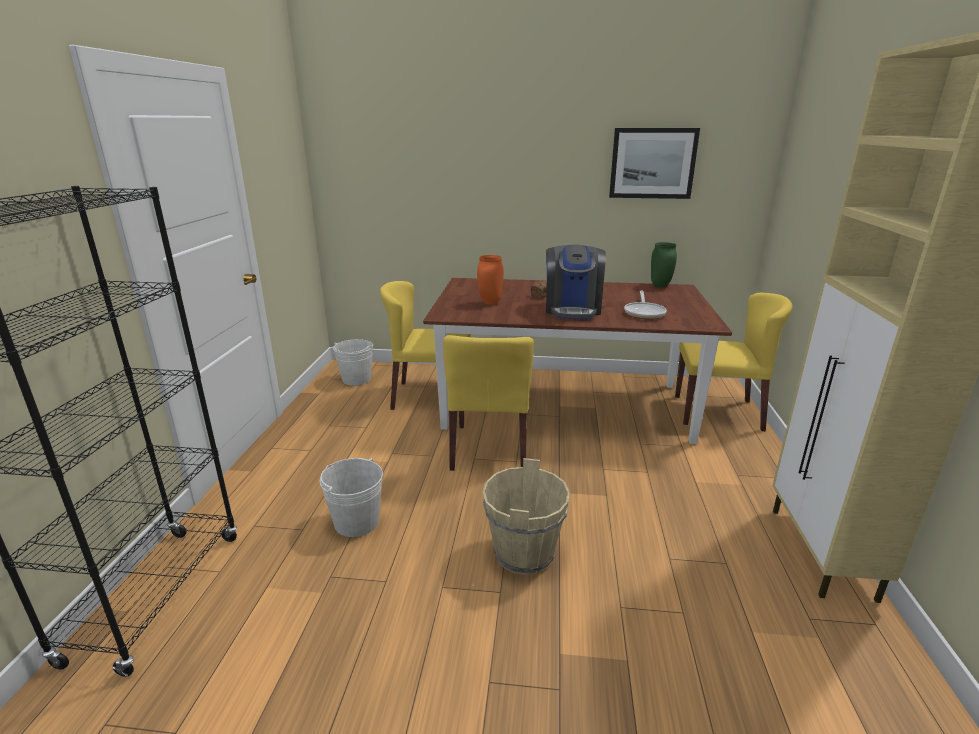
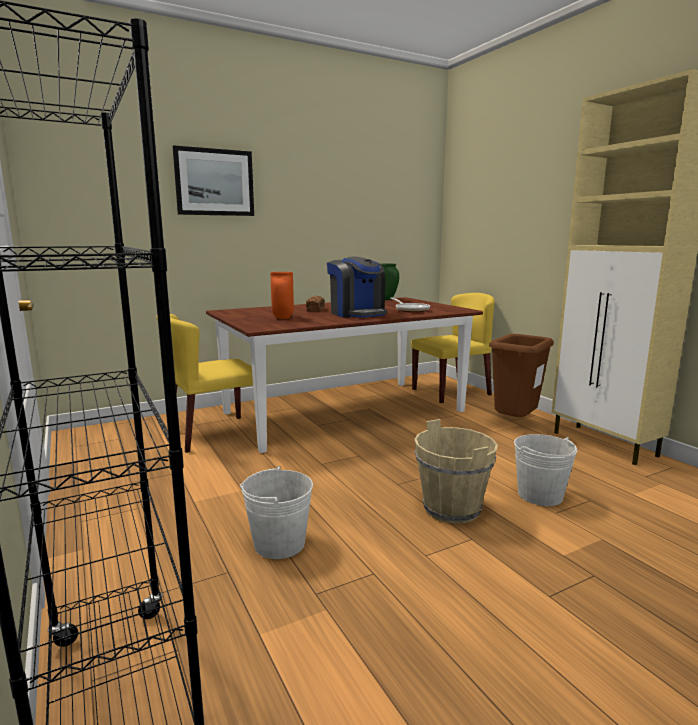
camera: 35 degrees left, 10 degrees down
(356, 379) = (109, 439): white bucket -> white bucket (540, 495)
(490, 448) = (325, 453): yellow chair -> none
(652, 163) = (363, 201): picture -> picture (214, 182)
(736, 482) = (515, 424): none -> brown trash can

